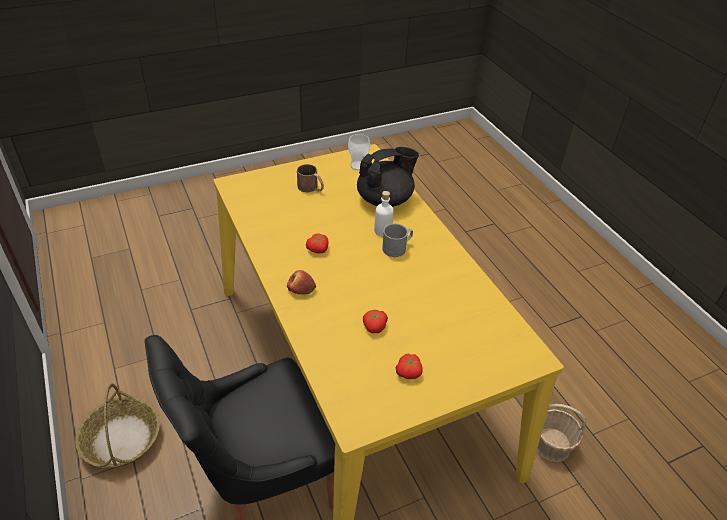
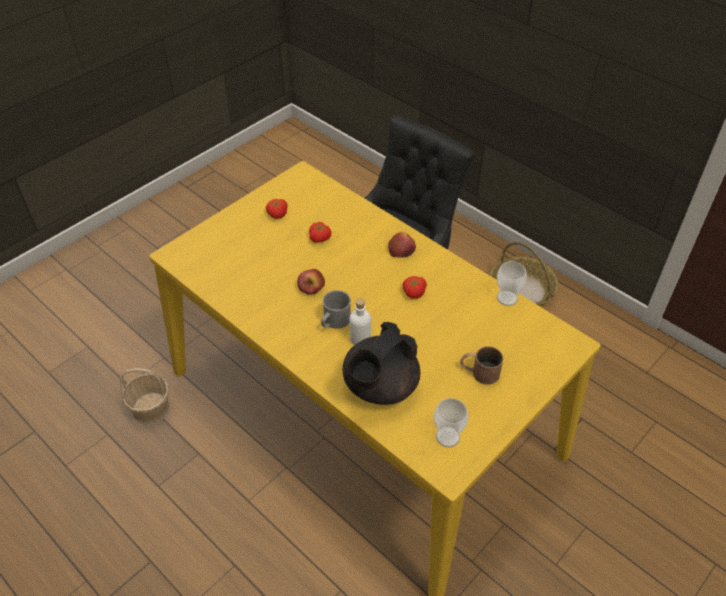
camera: 160 degrees right, 5 degrees up
(247, 223) = (507, 298): none -> cup
(404, 281) = (311, 286): none -> apple

